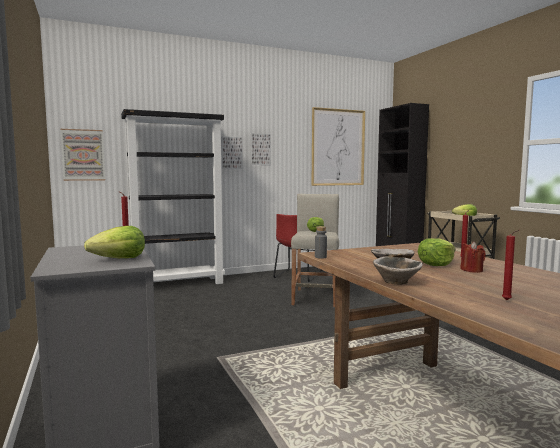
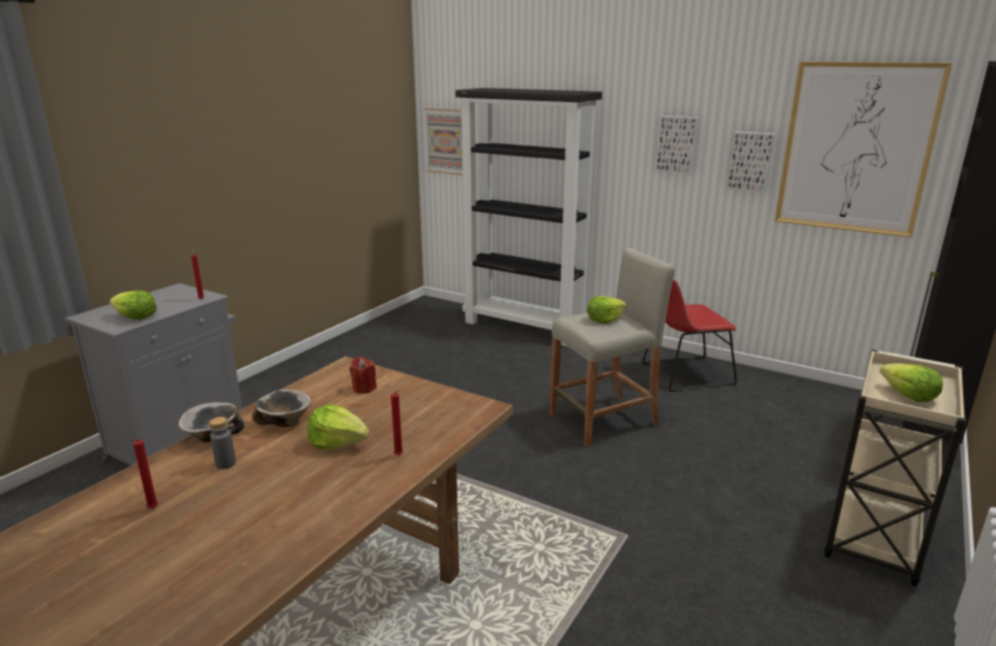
camera: 55 degrees right, 15 degrees up
(231, 153) = (627, 148): picture -> picture (751, 161)
(320, 257) = (324, 372): grey bottle -> grey bottle (225, 464)
(471, 270) = (313, 471): red candle -> red candle (364, 388)

